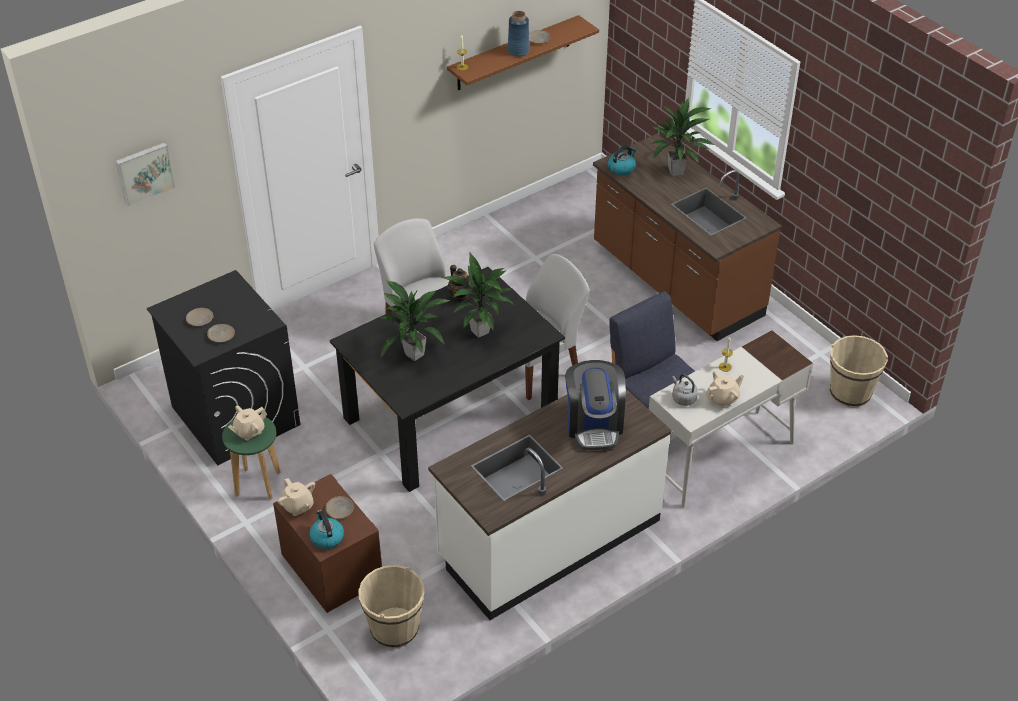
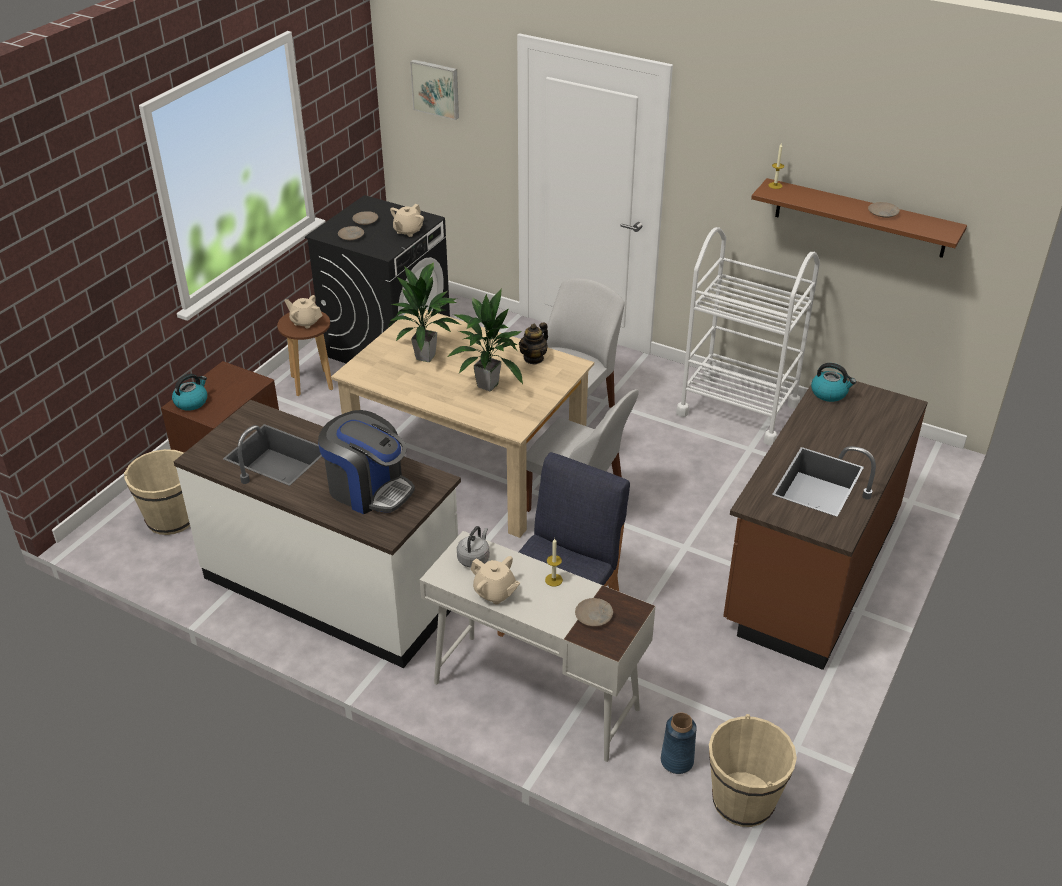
camera: 65 degrees right, 5 degrees down
(257, 484) = (312, 383): green stool -> brown stool
(298, 506) = (224, 375): beige teapot -> beige teapot (408, 231)
(340, 510) = (230, 398): beige plate -> beige plate (594, 616)
(450, 414) = (469, 465): black dining table -> beige dining table
(485, 245) = (738, 409): none -> white cart
(518, 51) = (845, 207): blue vase -> blue vase (676, 761)
(594, 424) = (368, 489): coffee machine -> coffee machine turned 120 degrees counterclockwise
(676, 172) = (868, 436): potted plant -> none

